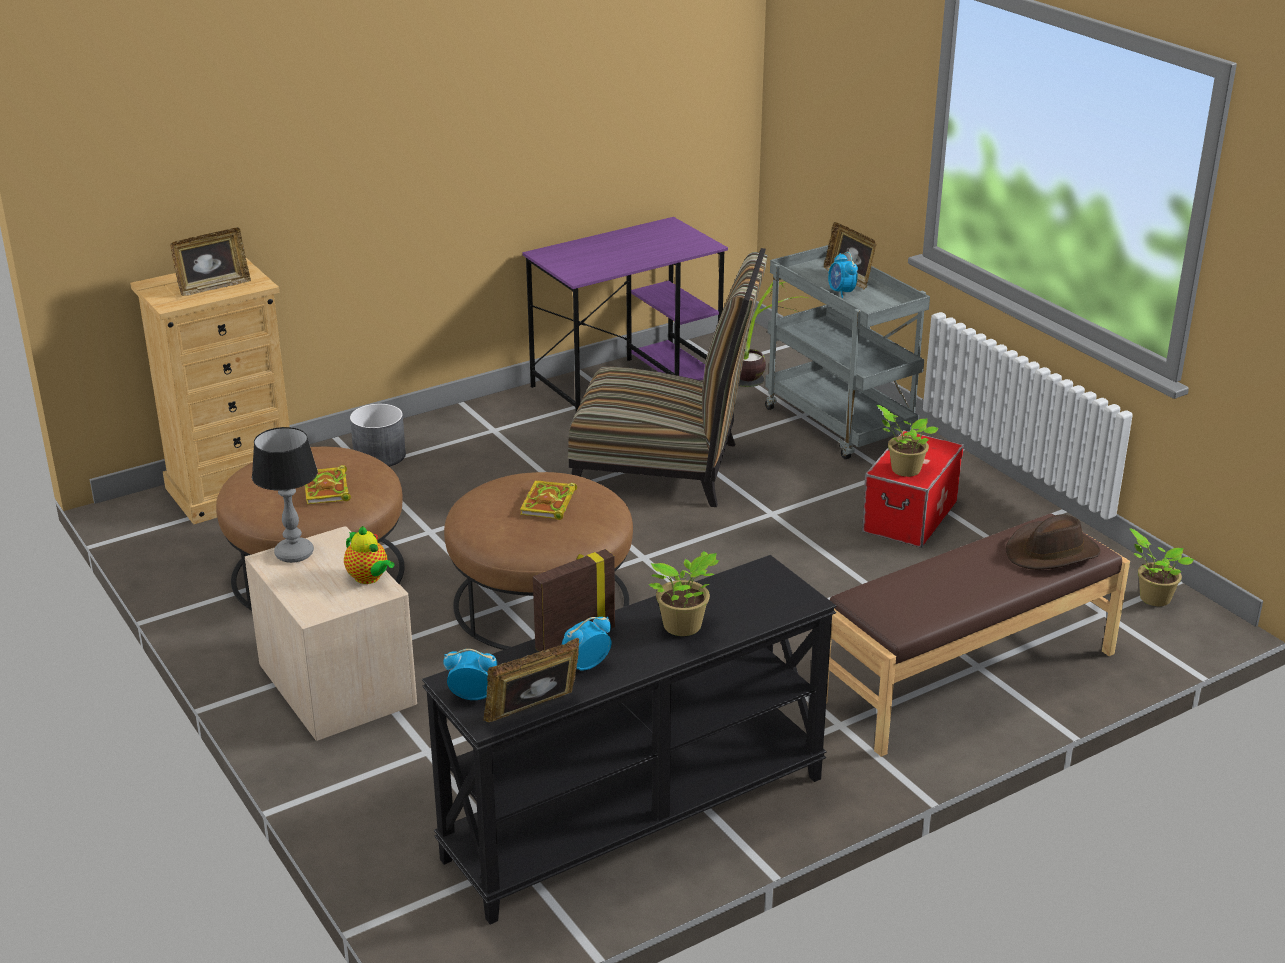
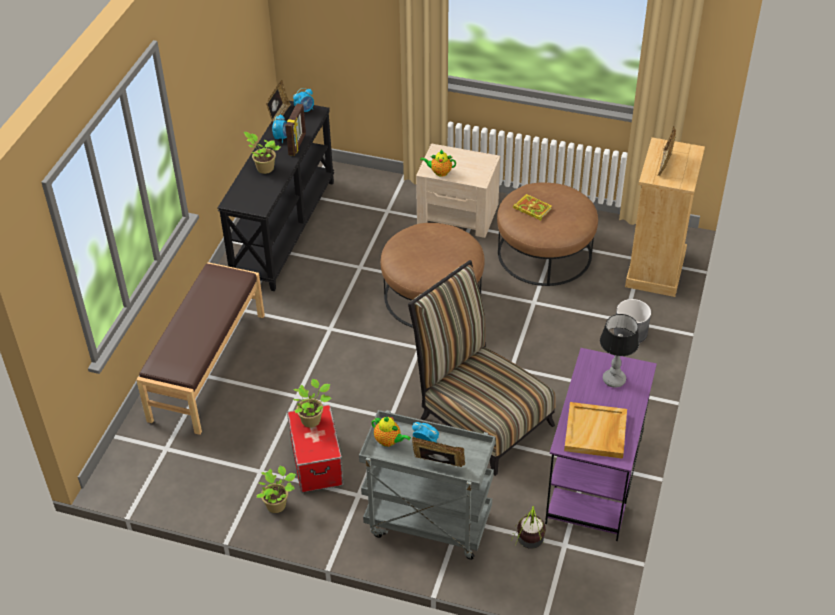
camera: 140 degrees right, 15 degrees up
(294, 553) = (484, 166): table lamp -> table lamp (614, 380)
(548, 504) = (430, 255): book -> none
(664, 240) = (596, 432): none -> beige tray
(666, 469) = (480, 416): chair -> chair turned 75 degrees clockwise
(879, 306) = (389, 441): none -> teapot
(1052, 553) = (173, 353): brown hat -> none
(1152, 598) = (146, 476): potted plant -> potted plant (278, 505)

